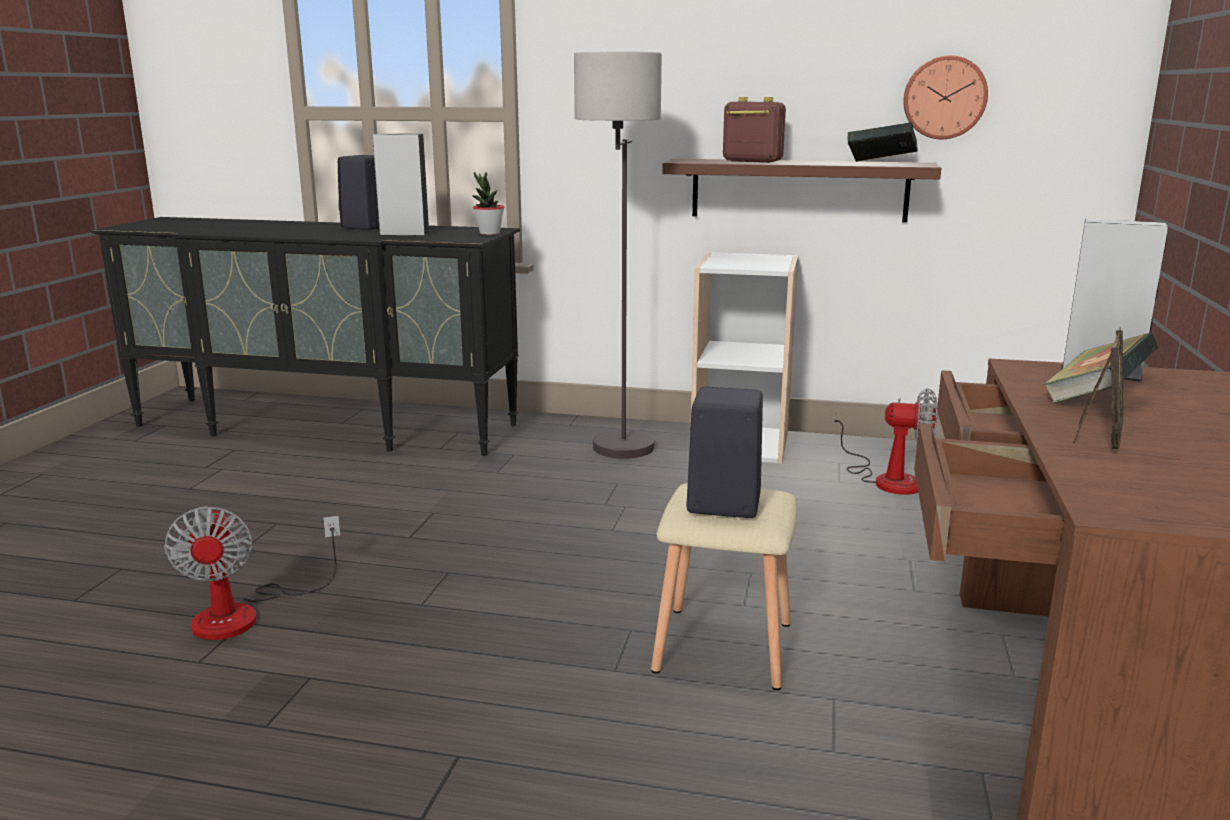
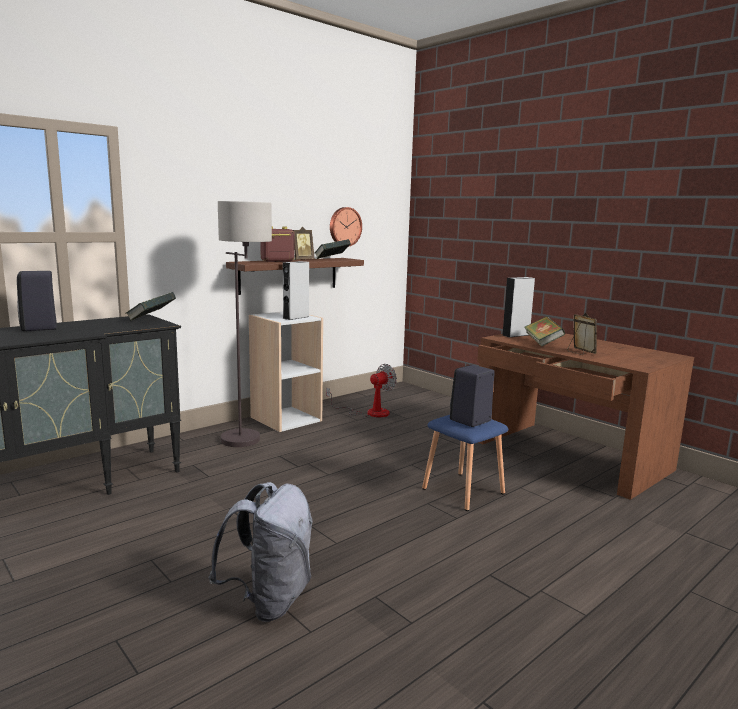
camera: 55 degrees left, 5 degrees down
(246, 613) = (269, 600): fan -> grey backpack
(404, 234) = (98, 328): grey speaker -> grey speaker (296, 317)
(489, 233) = (151, 319): potted plant -> book
(722, 645) = (462, 491): beige stool -> blue stool
(811, 161) = (301, 260): none -> picture frame

